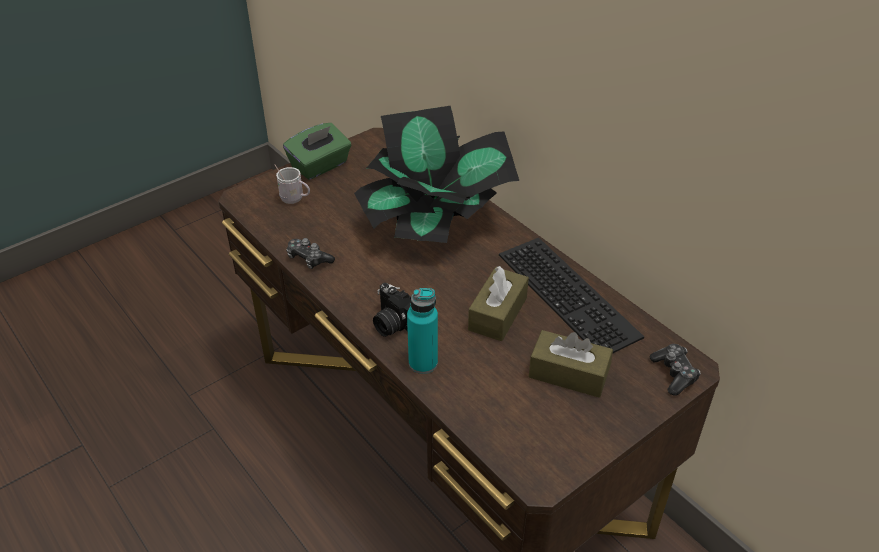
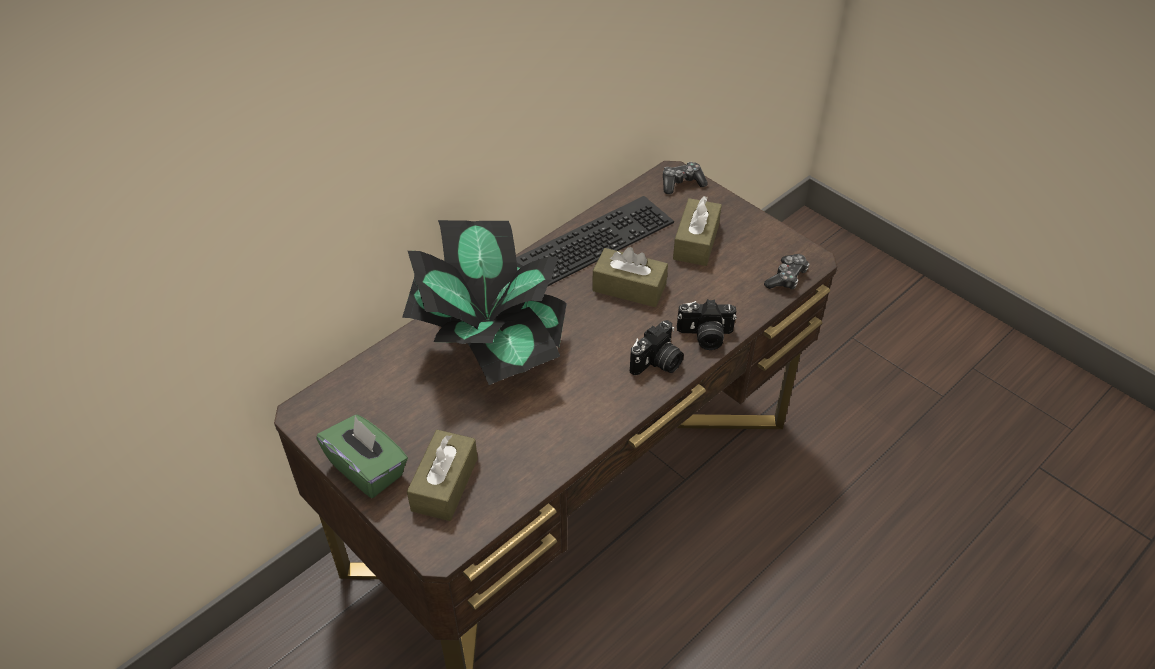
camera: 95 degrees left, 5 degrees up
(295, 199) = (444, 484): white mug -> brown tissue box
(309, 259) = (563, 450): game controller -> game controller (786, 278)
(423, 363) = (705, 336): turquoise bottle -> camera

